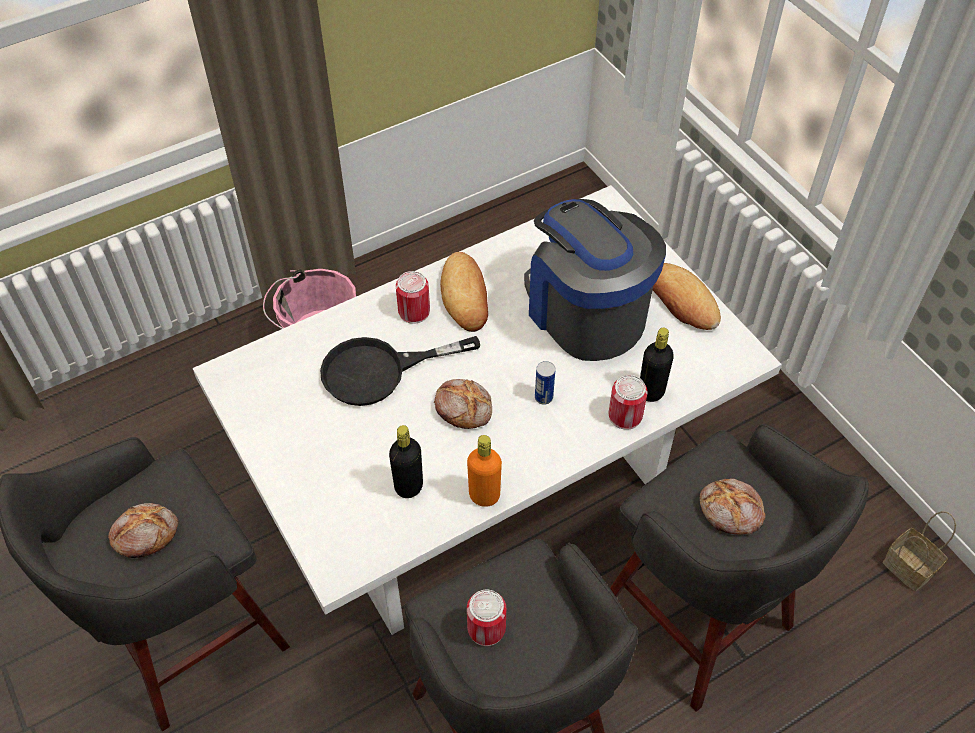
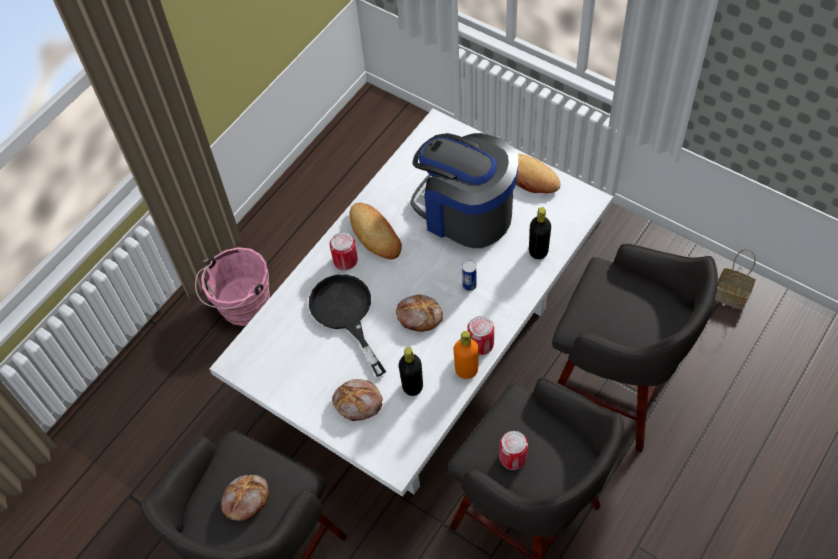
camera: 20 degrees left, 5 degrees up
(379, 371) = (346, 314): black frying pan -> black frying pan turned 105 degrees clockwise
(625, 415) = (530, 275): can -> can (480, 344)
(730, 512) = (627, 312): bread -> bread (358, 403)

